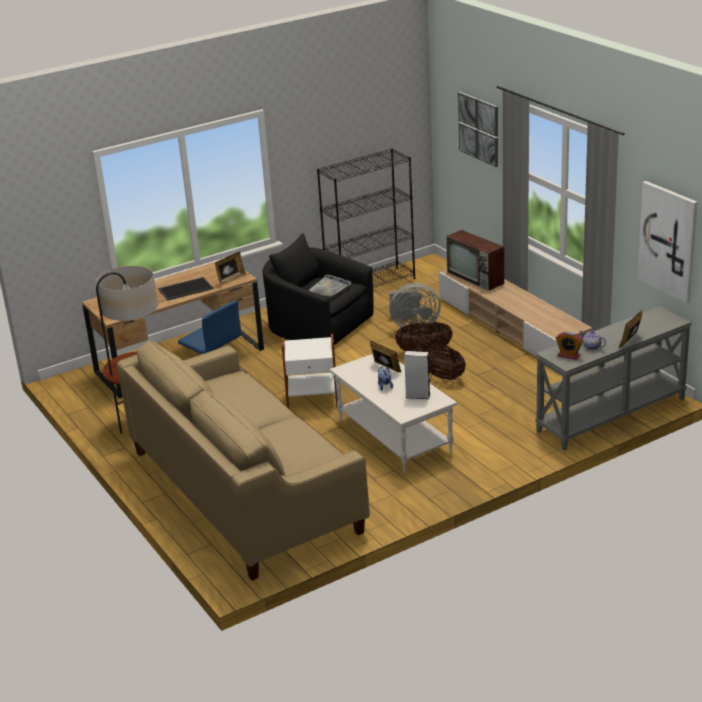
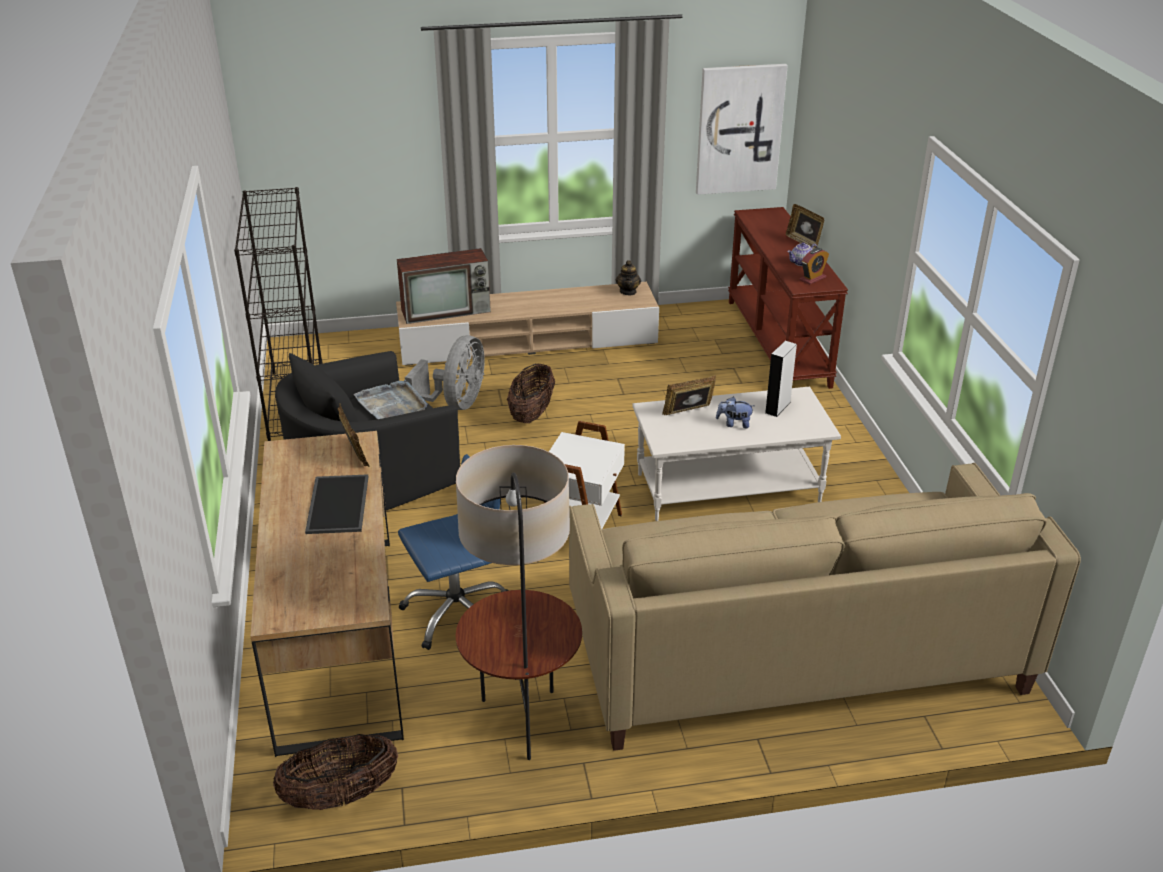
camera: 70 degrees left, 5 degrees up
(441, 375) = (603, 417): basket -> basket (341, 796)
(479, 128) = (360, 111): picture -> none
(568, 325) = (628, 291): none -> teapot
(611, 415) = (779, 343): grey console table -> brown console table

